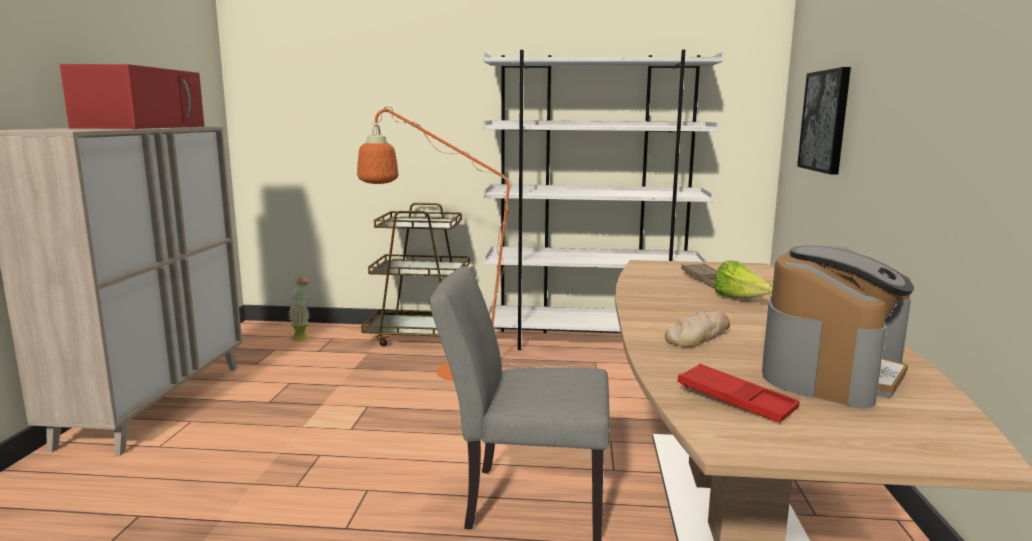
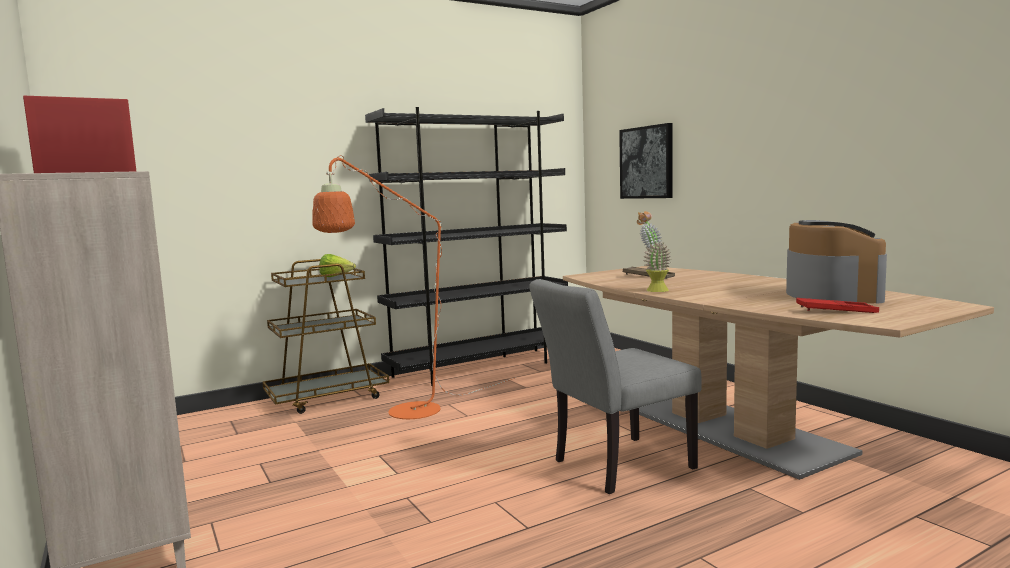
camera: 35 degrees left, 5 degrees down
(302, 336) = (190, 428): potted plant -> potted plant (653, 290)
(591, 342) = (480, 368): white bookcase -> black bookcase
(698, 334) = (730, 295): bread -> none
(739, 299) = (693, 280): lettuce -> lettuce (336, 277)

